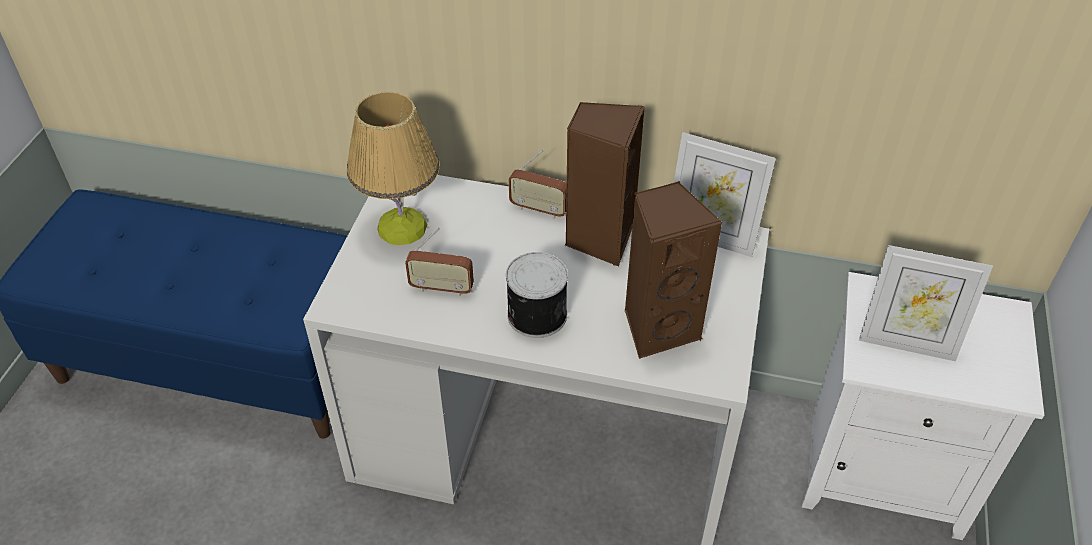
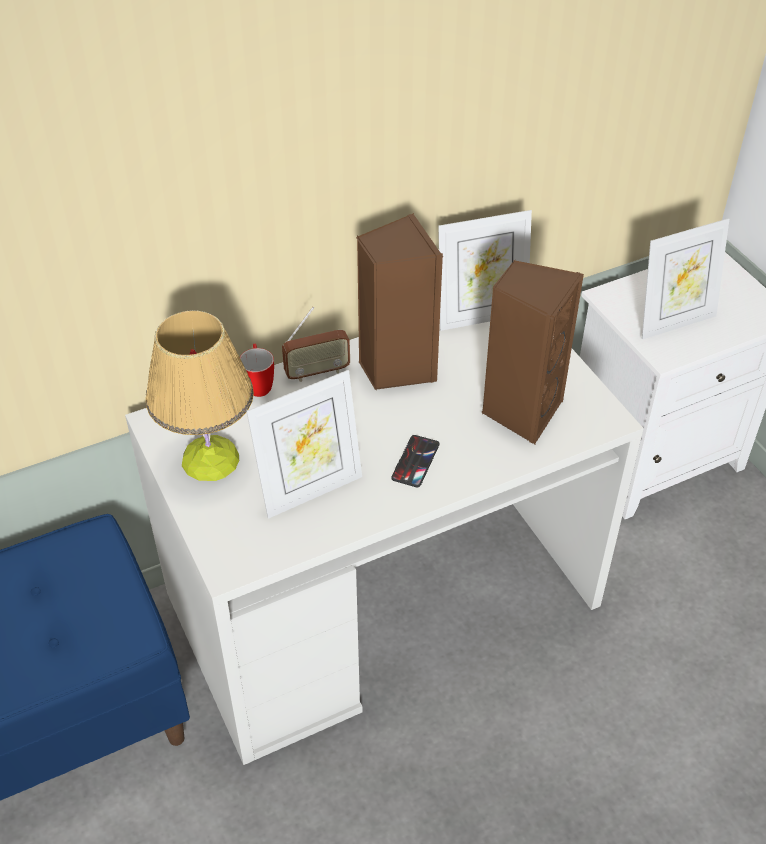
camera: 40 degrees left, 0 degrees up
(441, 288) = (310, 489): radio -> picture frame
(490, 194) = (258, 384): none -> mug
(535, 314) = (415, 461): can -> phone

